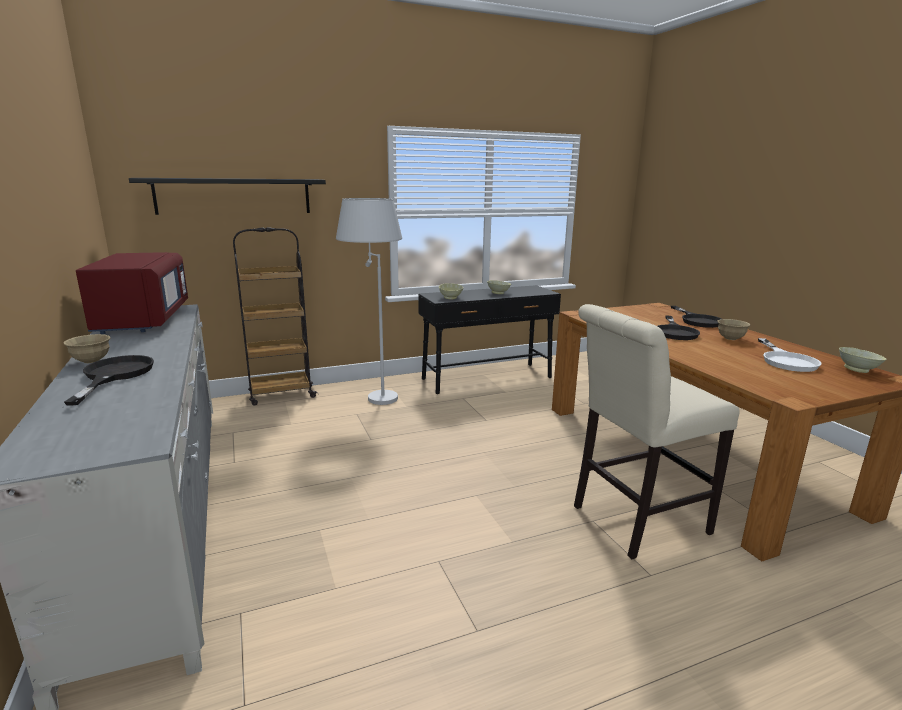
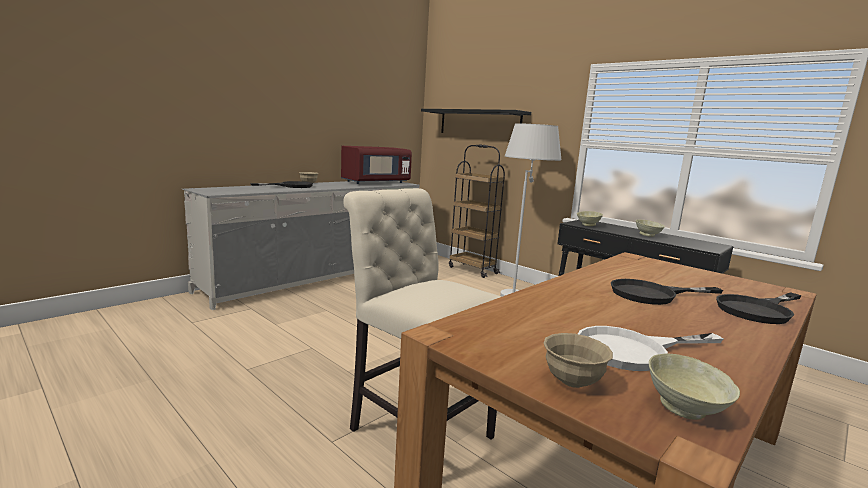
camera: 65 degrees right, 5 degrees down
(730, 338) = (692, 323): beige bowl -> beige bowl (572, 381)

